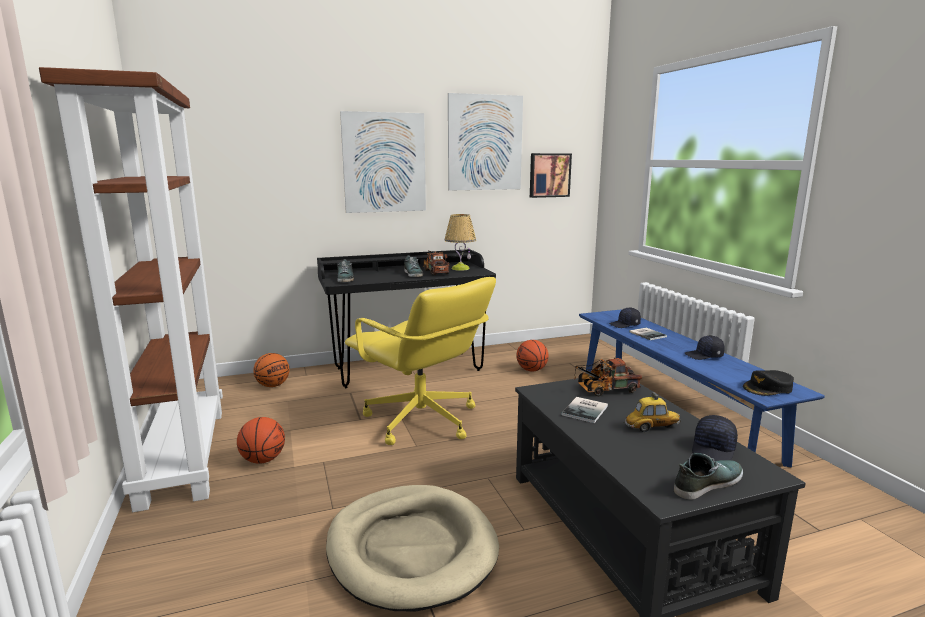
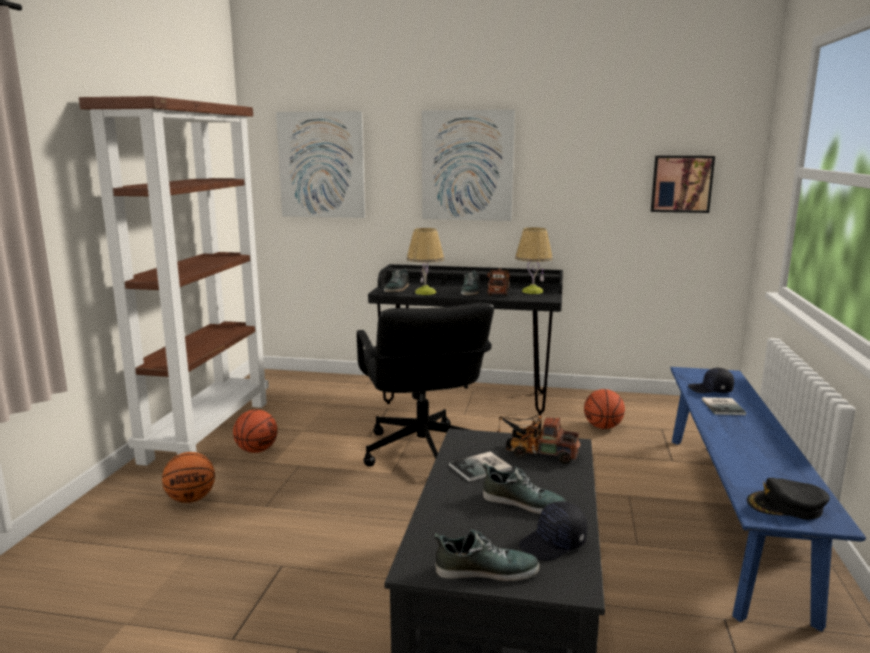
camera: 30 degrees right, 0 degrees up
(273, 385) = (329, 388): basketball -> basketball (191, 499)
(376, 279) = (425, 292): none -> table lamp
(411, 549) = (287, 560): beige dog bed -> none
(421, 421) = (422, 452): yellow office chair -> black office chair
(485, 143) = (591, 143): picture -> picture (321, 165)
(652, 427) = (523, 502): toy car -> shoe
(704, 356) = (760, 448): black cap -> none

